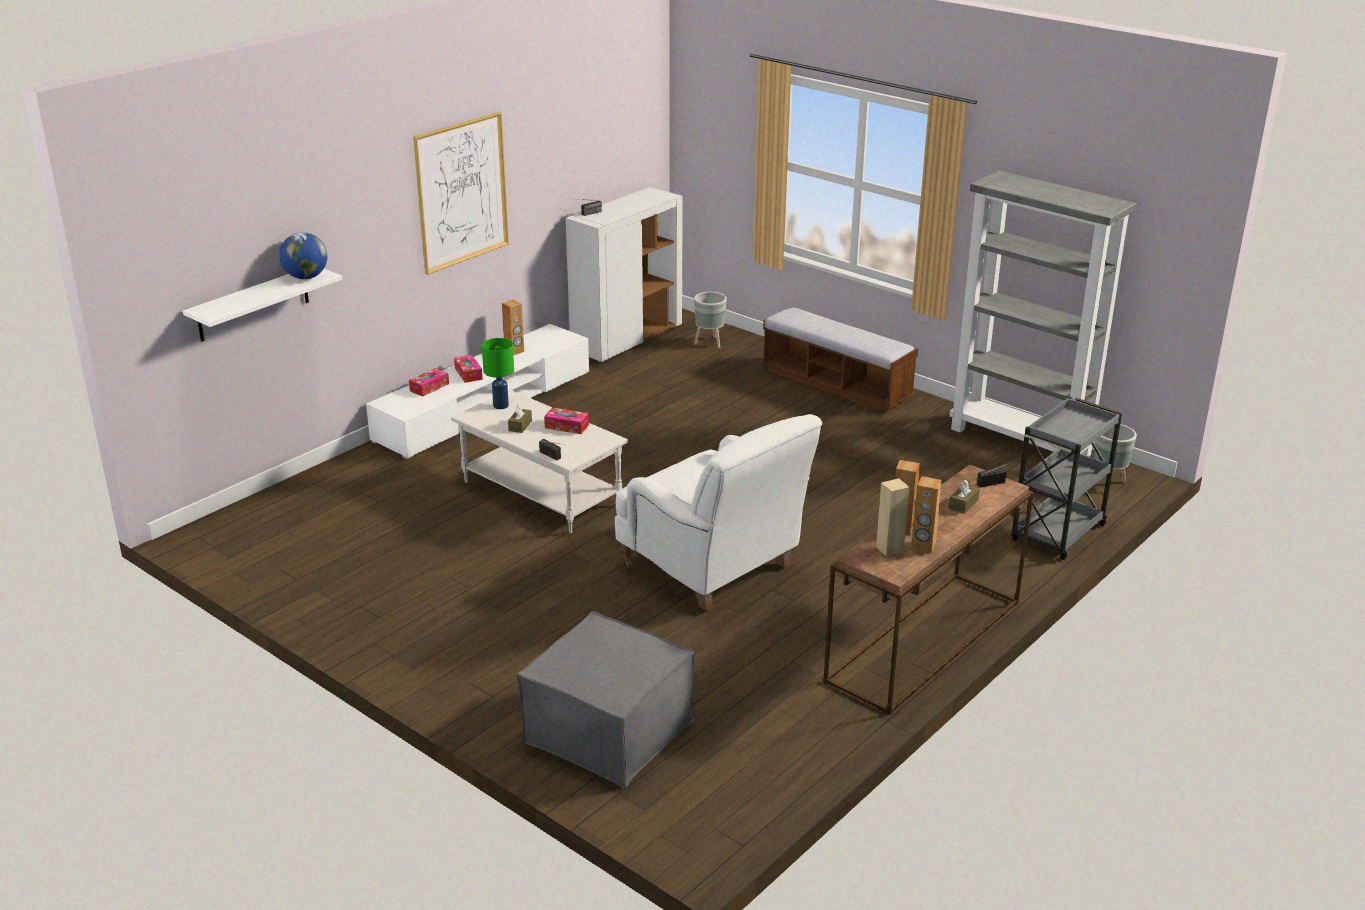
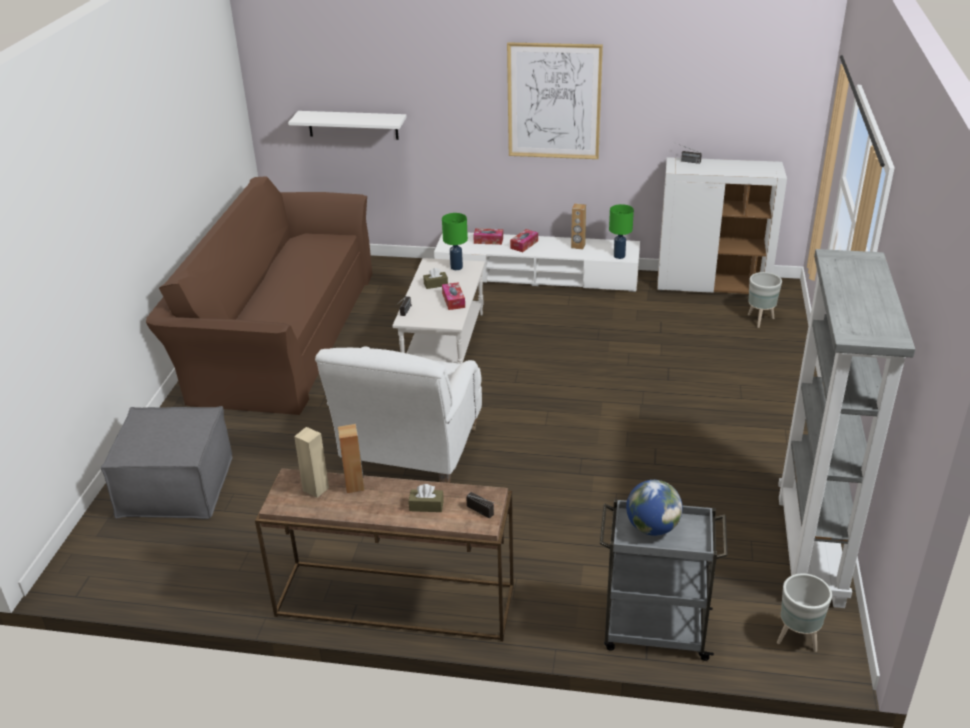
camera: 60 degrees right, 5 degrees up
(306, 277) = (382, 119): globe -> globe (652, 528)
(374, 586) = (278, 334): none -> brown sofa
(563, 341) = (619, 256): none -> green table lamp
(836, 385) = (775, 405): bench -> none
(923, 547) = (332, 506): brown speaker -> none

